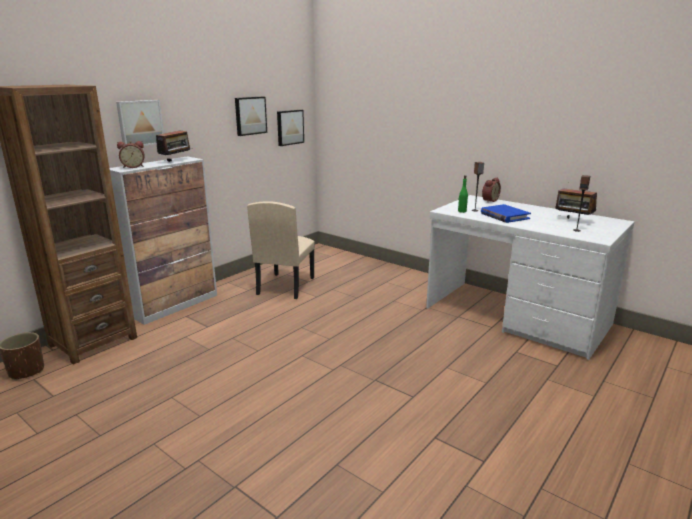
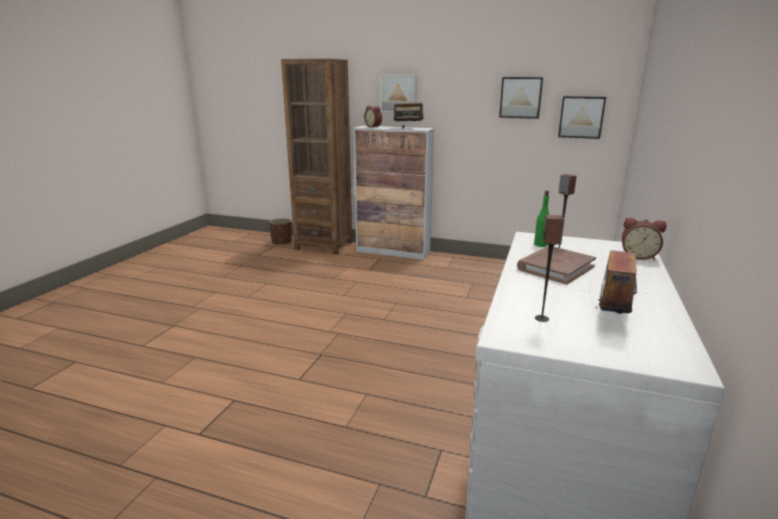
camera: 70 degrees right, 0 degrees up
(285, 286) = (473, 279): beige chair -> none
(504, 216) = (555, 268): blue book -> brown book

